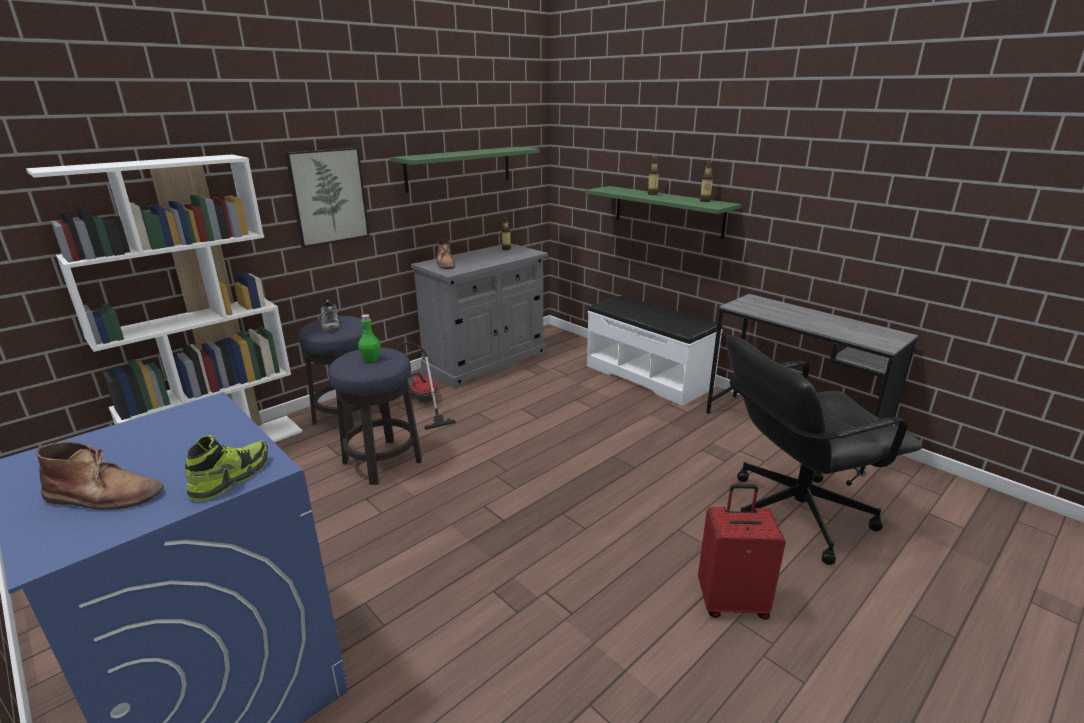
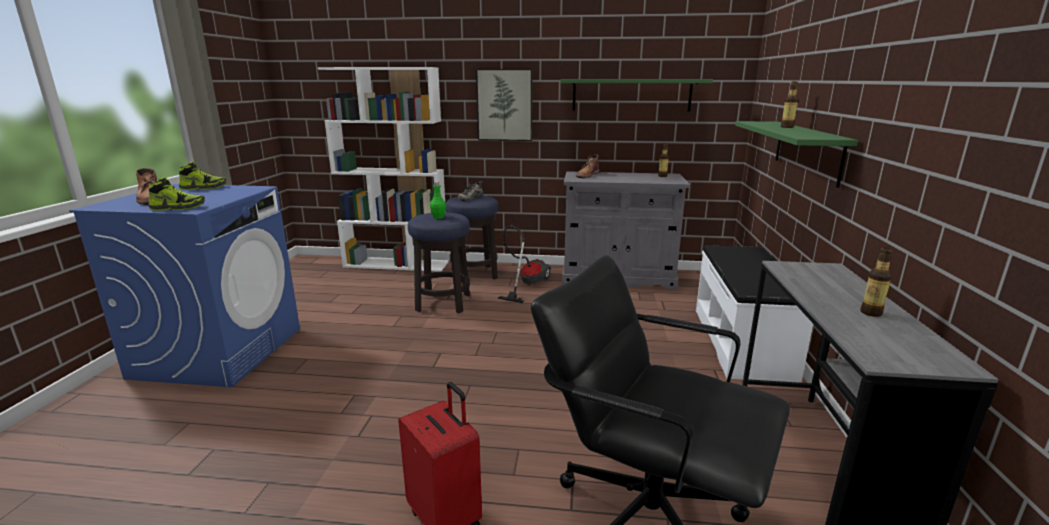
camera: 50 degrees right, 5 degrees down
(106, 441) = (203, 188): none -> shoe
(705, 201) = (820, 134): bottle -> bottle (871, 313)

